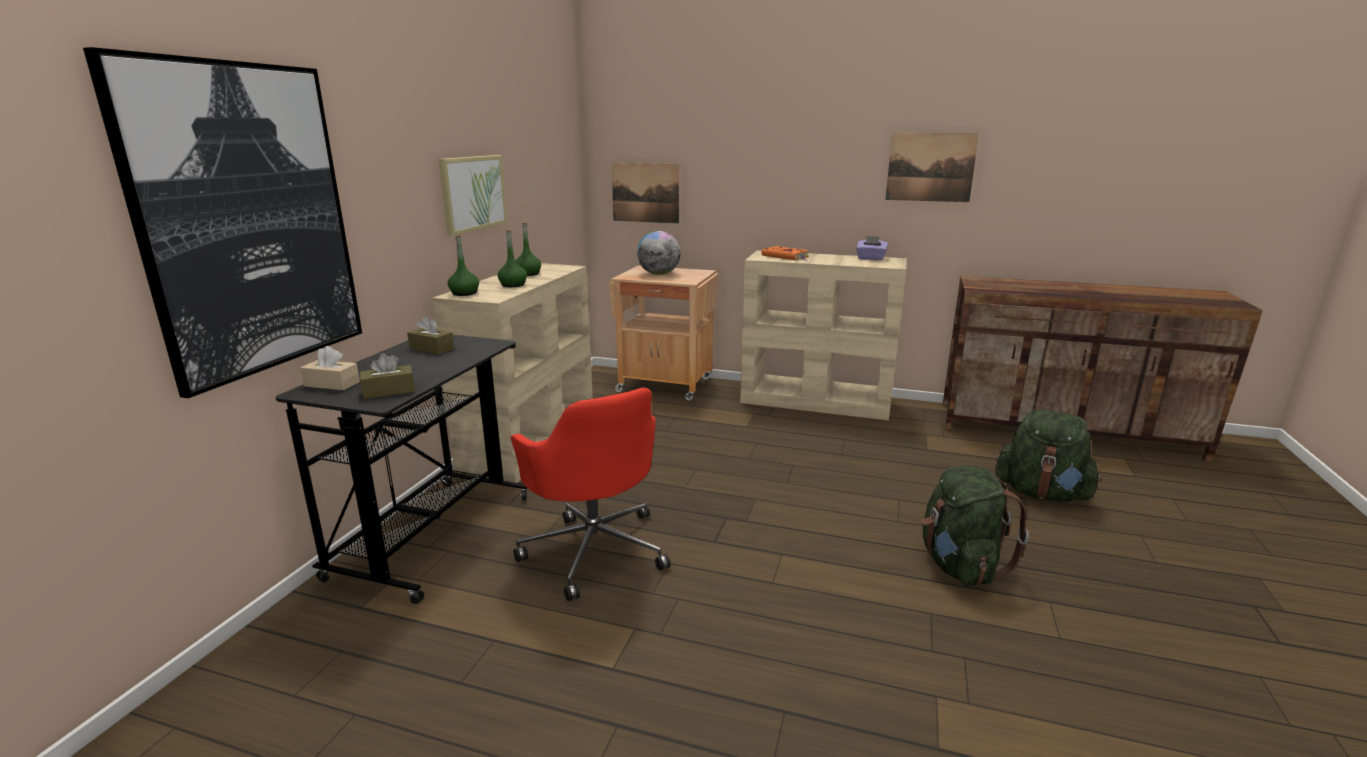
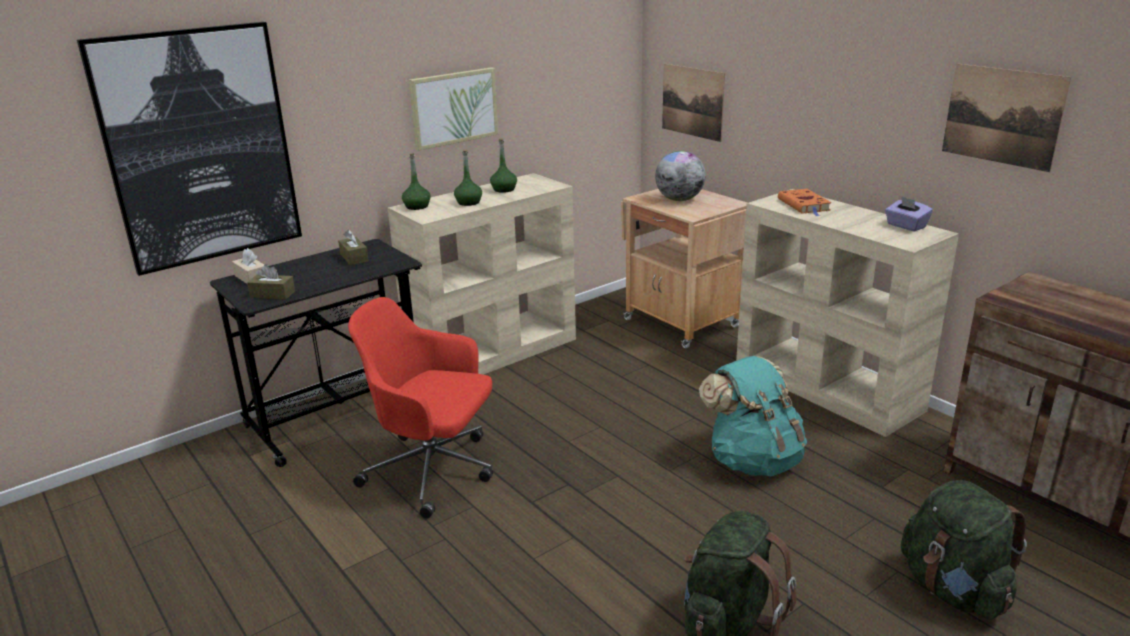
camera: 35 degrees right, 5 degrees up
(594, 549) = (433, 471): red office chair -> red office chair turned 105 degrees clockwise
(832, 458) = (752, 460): none -> turquoise backpack

